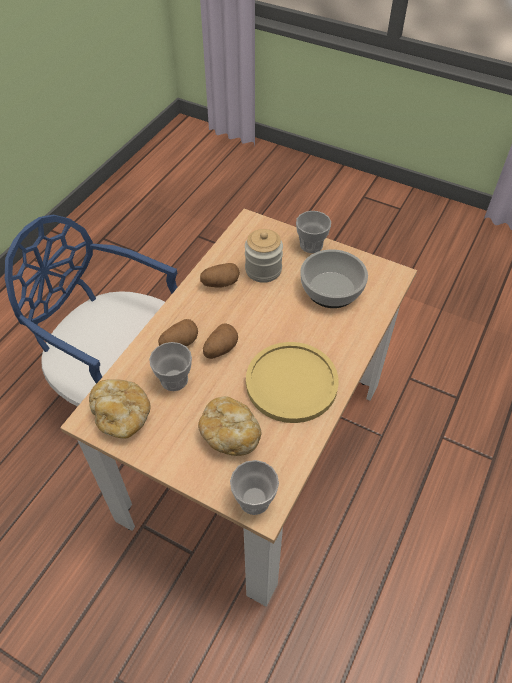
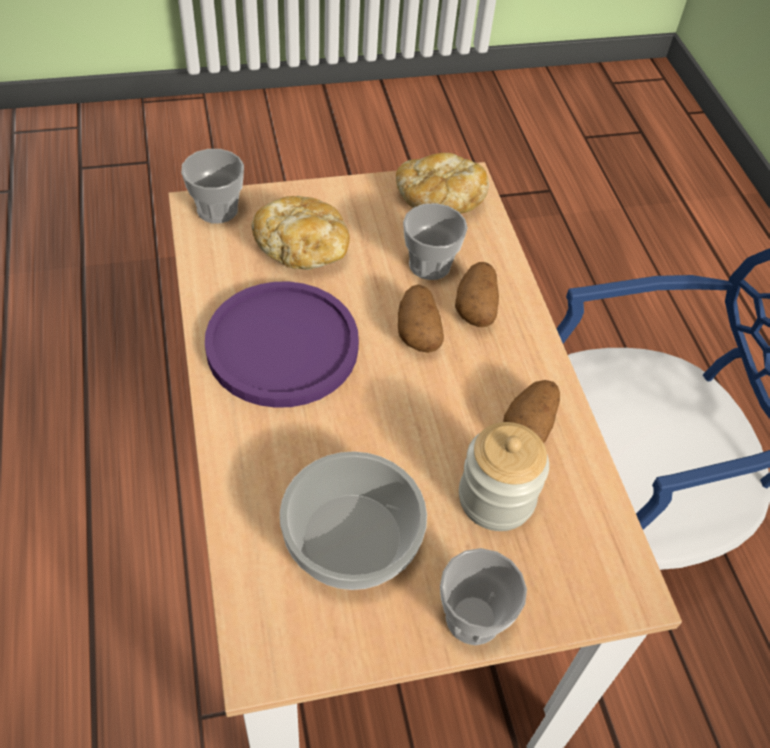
camera: 135 degrees right, 0 degrees up
(291, 383) = (282, 346): yellow plate -> purple plate

